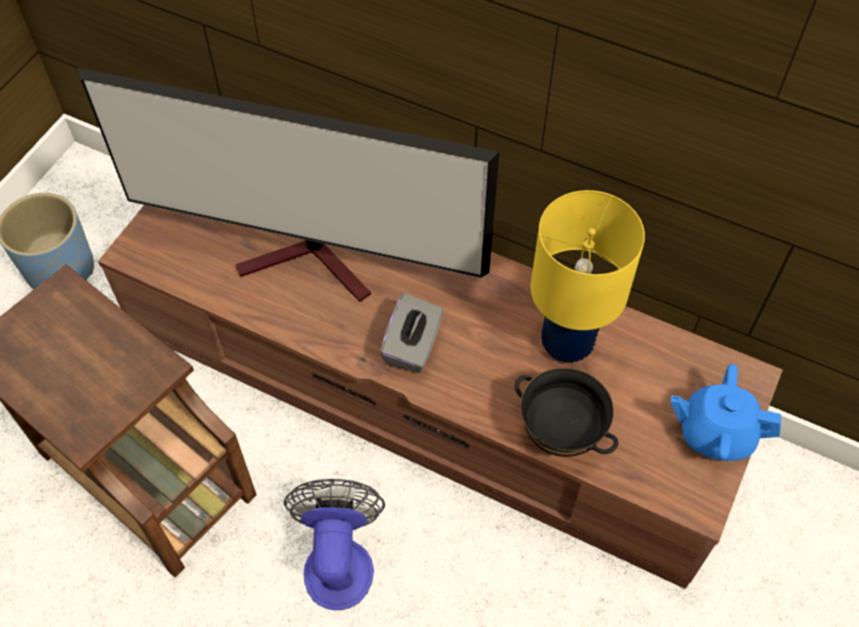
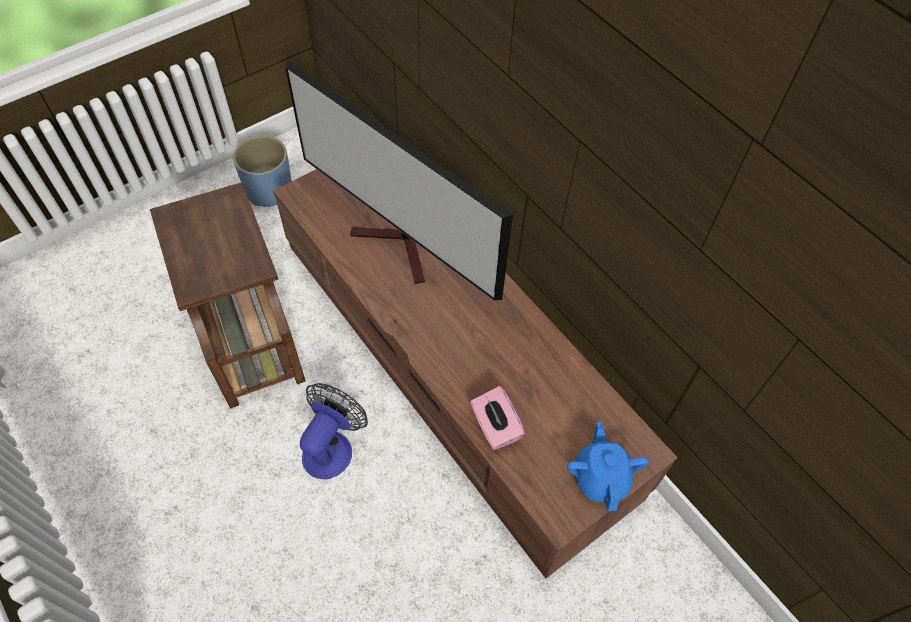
camera: 25 degrees right, 0 degrees up
(413, 346) = (431, 327): grey tissue box -> none
(561, 432) = (495, 427): black bowl -> pink tissue box
(566, 343) = (534, 370): yellow table lamp -> none
(715, 433) = (600, 478): blue teapot -> blue teapot turned 45 degrees clockwise

